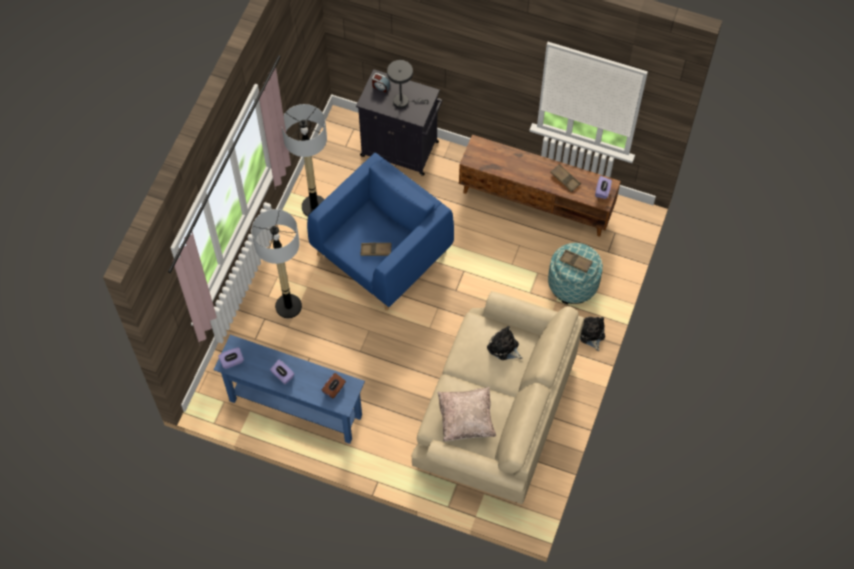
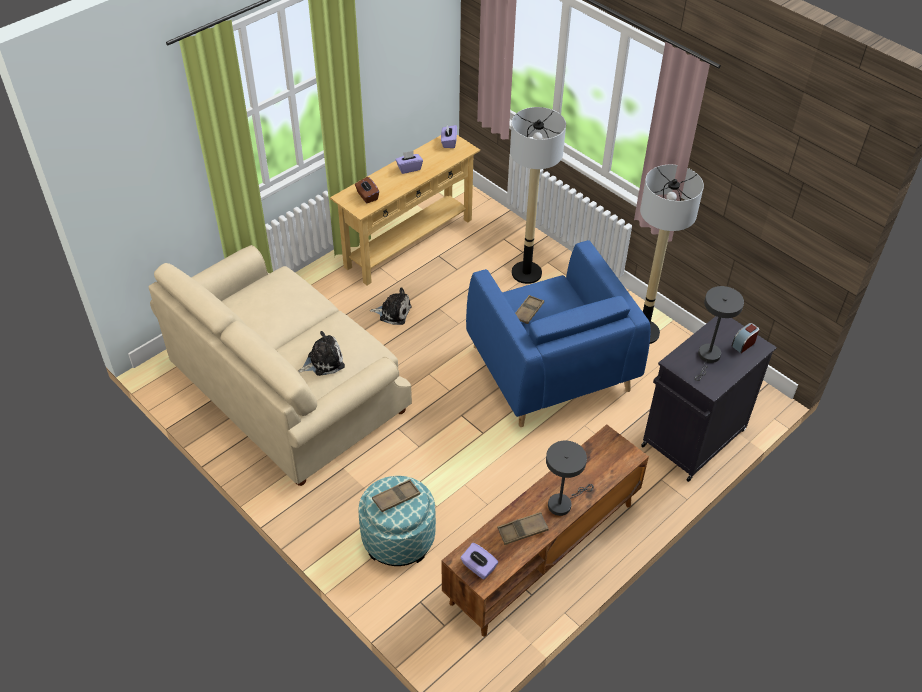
camera: 115 degrees right, 15 degrees down
(295, 408) = (408, 242): blue console table -> beige console table
(466, 420) = (266, 297): beige pillow -> none
(533, 166) = (562, 503): none -> grey table lamp
(591, 334) = (318, 524): plush toy -> plush toy (393, 312)

